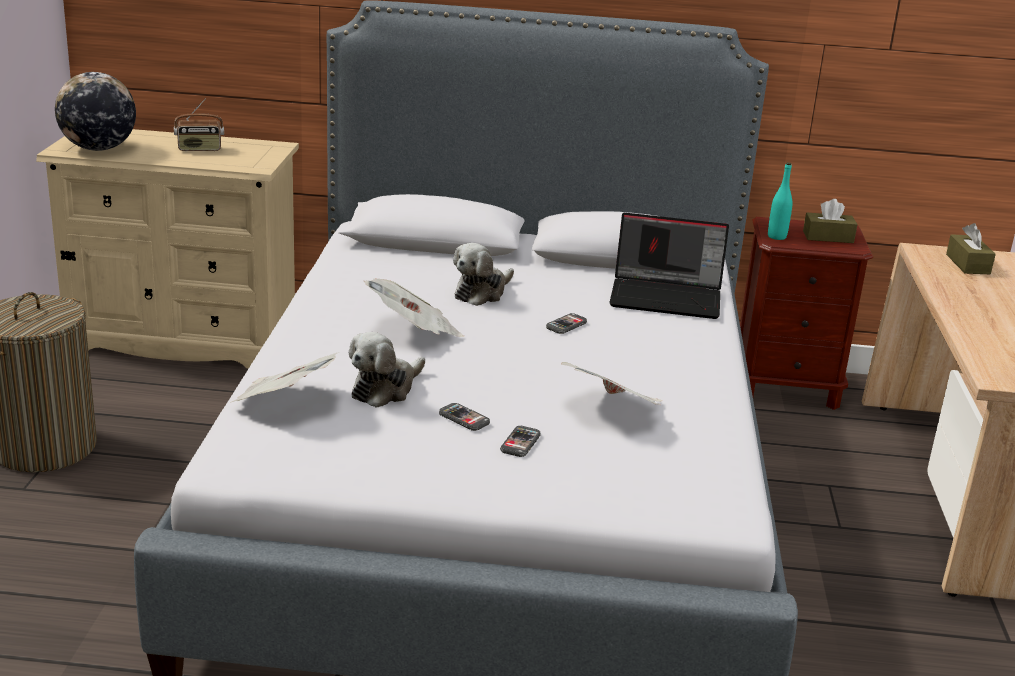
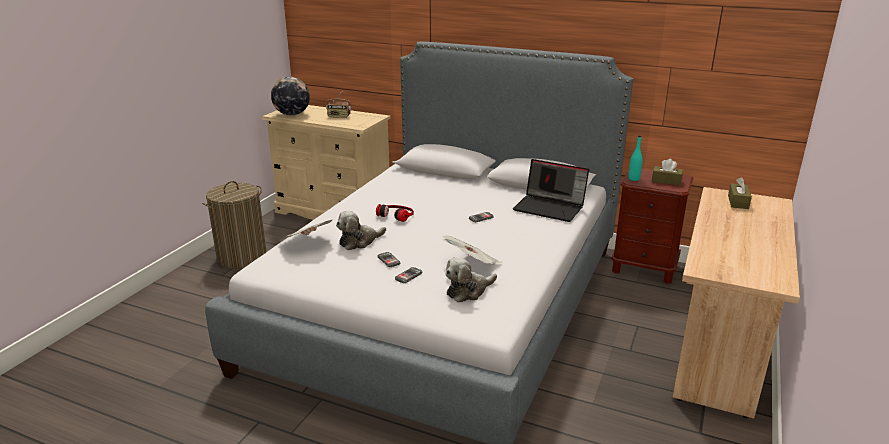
camera: 20 degrees right, 0 degrees up
(414, 332) = (396, 214): newspaper -> headphones
(482, 293) = (448, 197): plush toy -> plush toy (468, 291)

